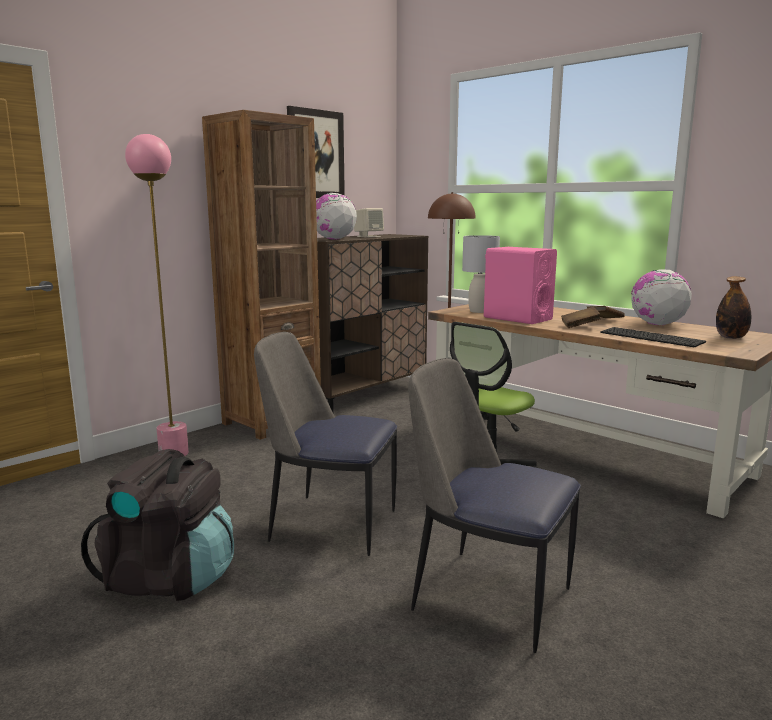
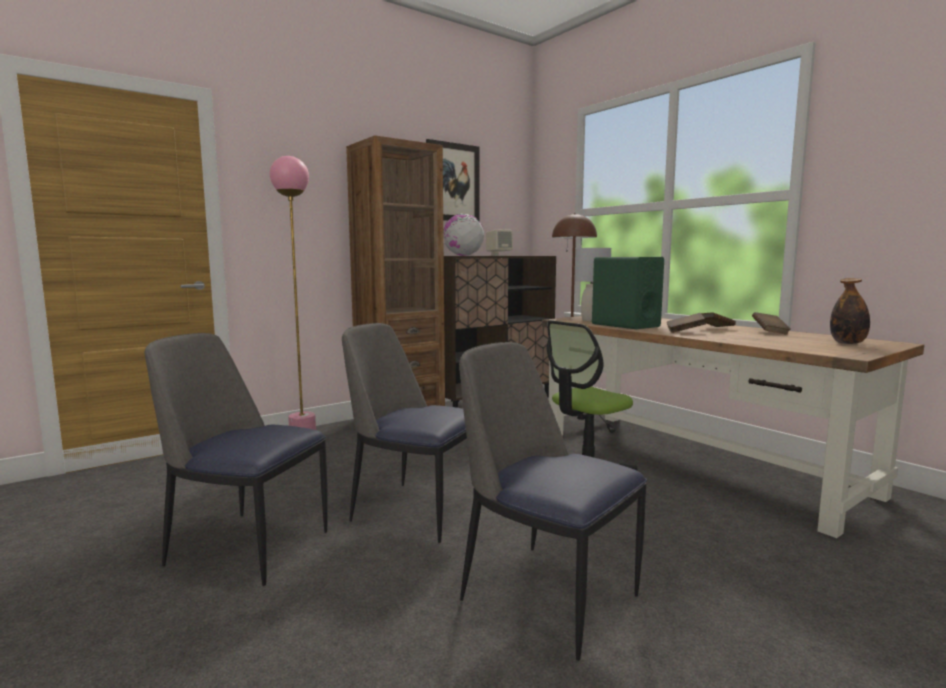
camera: 10 degrees right, 5 degrees down
(169, 578) = (246, 546): black backpack -> chair
(517, 318) = (625, 325): pink speaker -> green speaker
(653, 337) = (758, 341): keyboard -> none
(657, 324) = (770, 332): globe -> brown book

